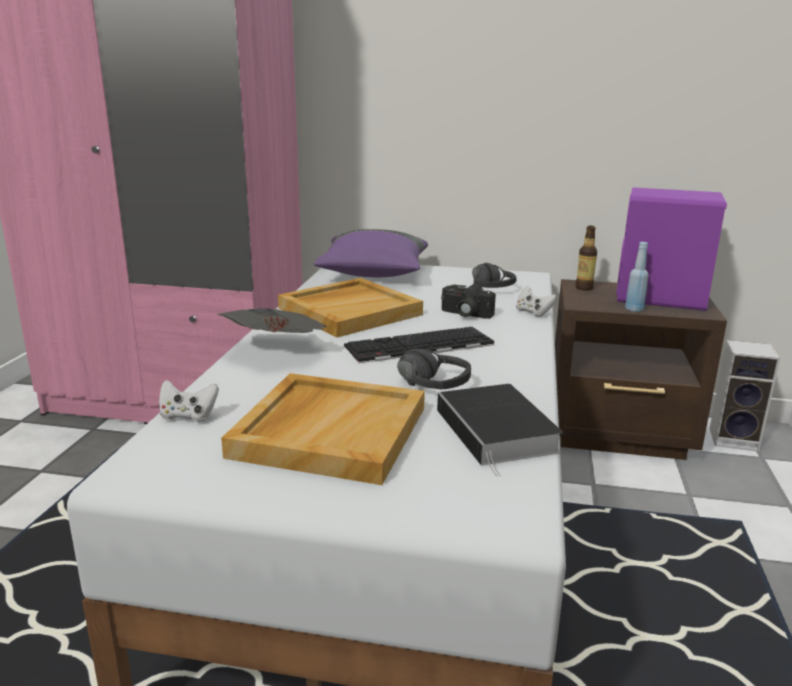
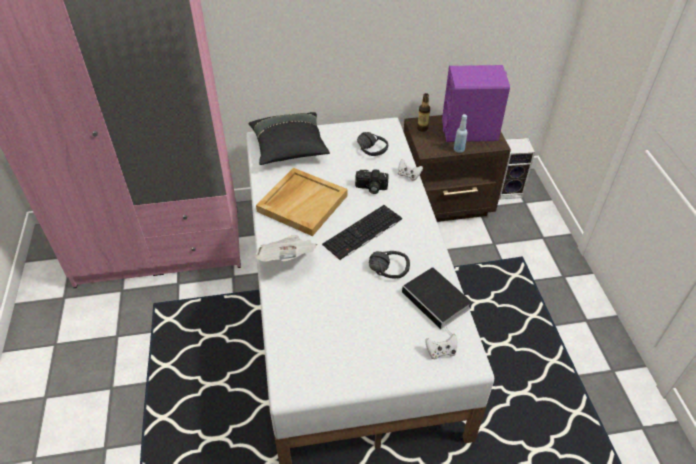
camera: 20 degrees left, 25 degrees up
(188, 416) = (283, 336): white game controller -> white game controller (441, 351)
(329, 431) = (360, 325): beige tray -> none
(373, 274) = (289, 149): purple pillow -> black pillow

